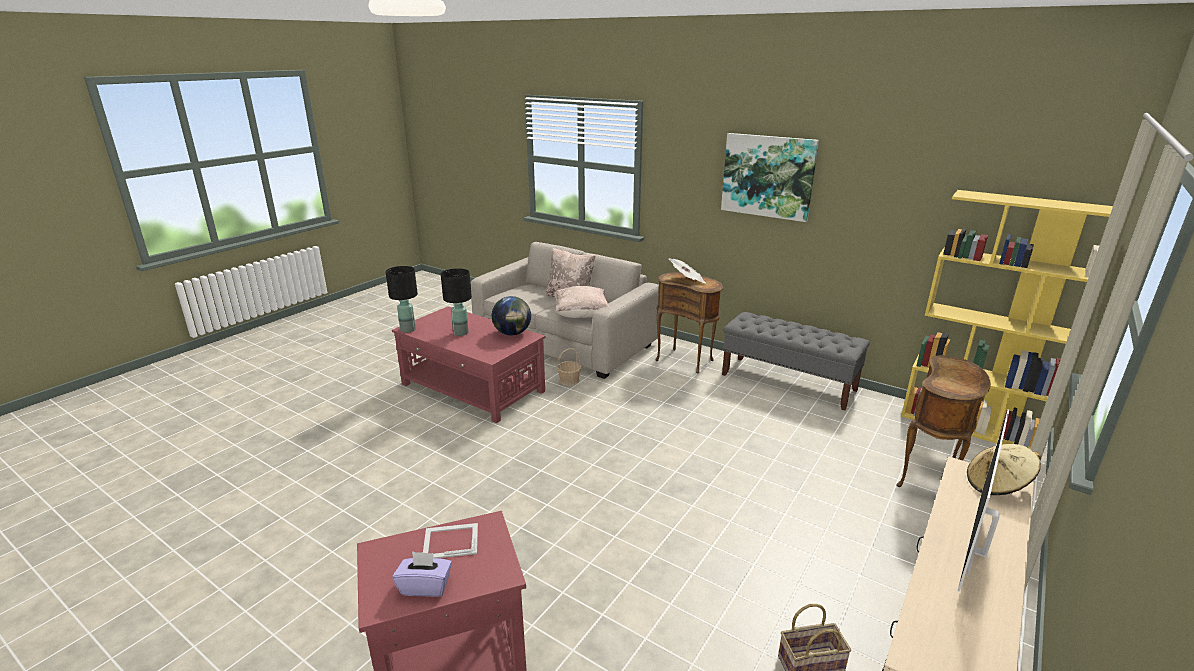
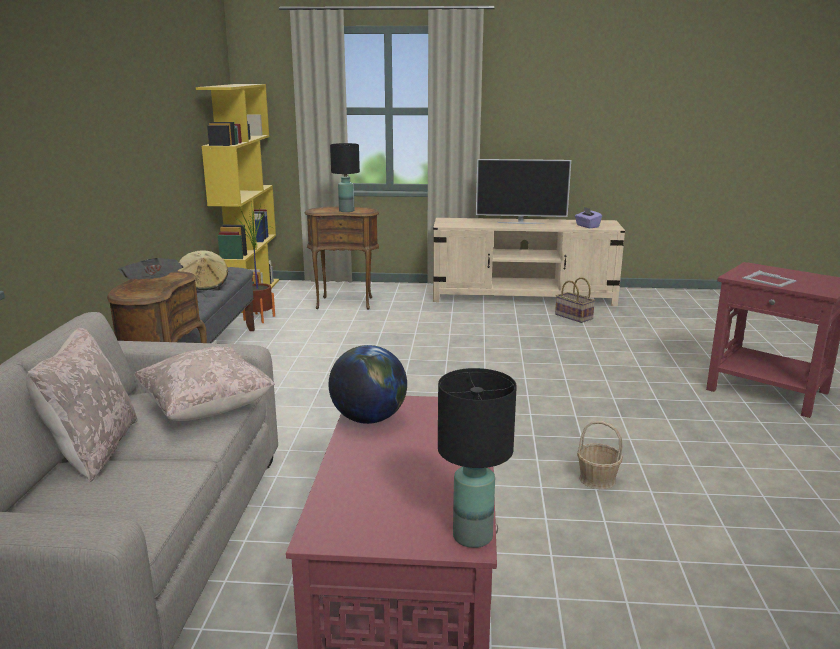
camera: 120 degrees left, 5 degrees down
(425, 586) = (803, 276): purple tissue box -> purple tissue box (587, 226)
(460, 333) = (419, 465): black table lamp -> black table lamp (347, 211)
(569, 380) = (301, 486): basket -> basket (597, 479)
(768, 176) = (97, 106): picture -> none
(881, 418) = (259, 318): none -> potted plant
(997, 486) = (452, 221): beige hat -> beige hat (204, 285)

